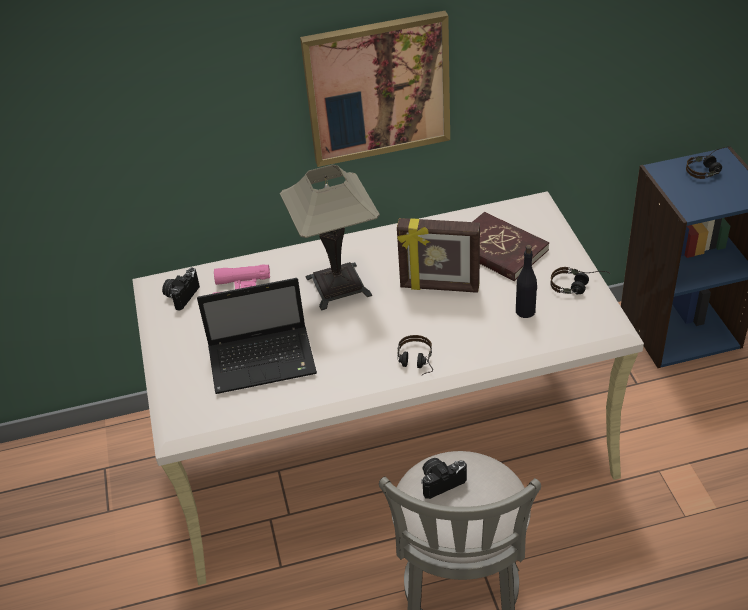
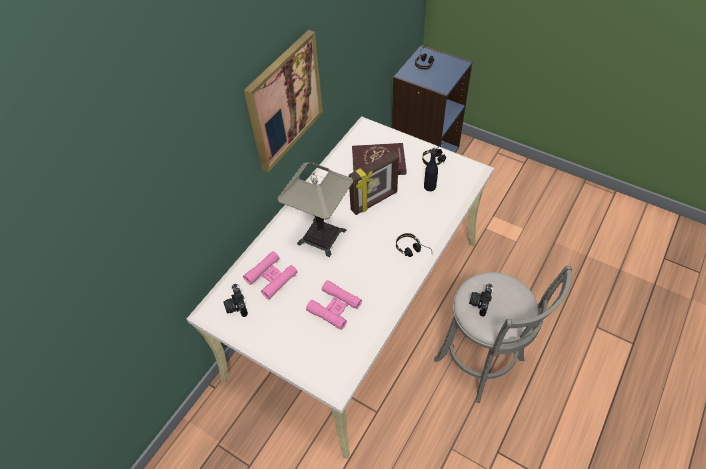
camera: 45 degrees left, 10 degrees up
(264, 360) = (334, 307): laptop -> pink binoculars

